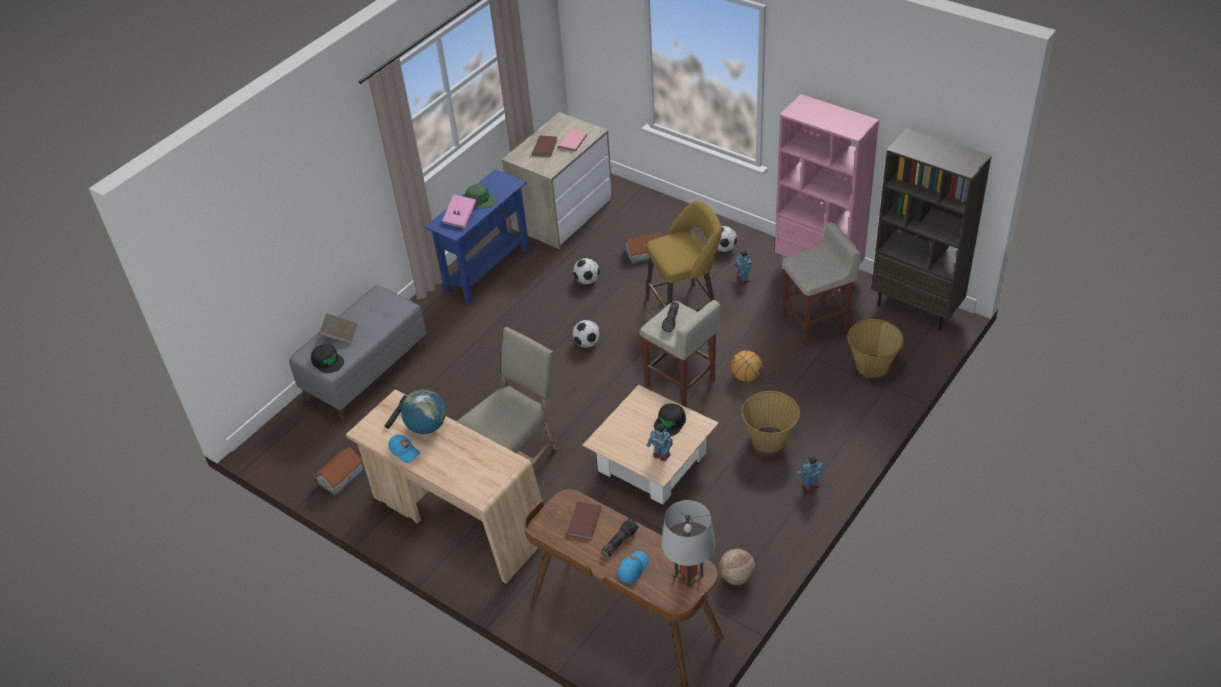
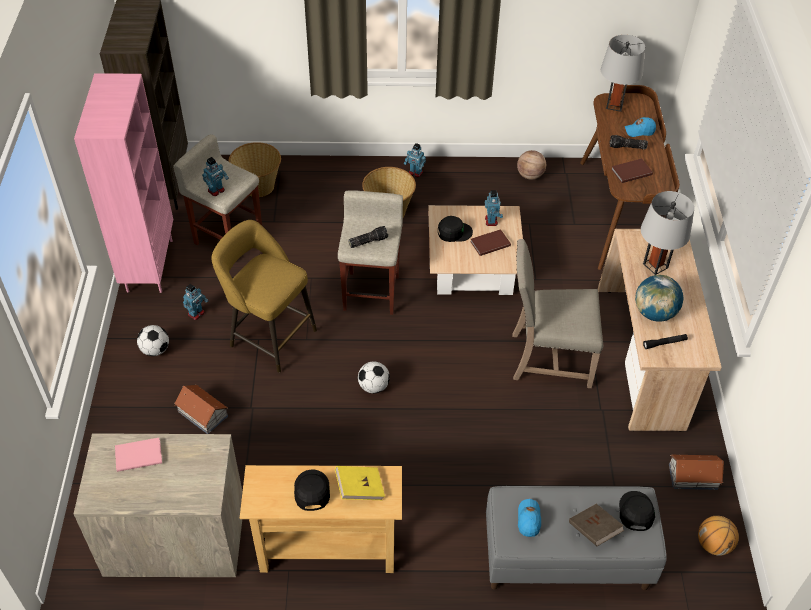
camera: 130 degrees left, 5 degrees up
(404, 452) = (692, 310): blue cap -> blue cap (529, 519)
(460, 218) = (360, 489): pink book -> yellow book
(467, 459) = (655, 265): none -> grey table lamp
(480, 199) = (311, 491): green cap -> black cap
(487, 270) = (327, 551): blue console table -> beige console table
(545, 147) = (166, 479): brown book -> brown book (489, 243)
(587, 281) = (281, 440): football -> none
(746, 377) = (330, 254): basketball -> basketball (713, 544)
(806, 259) = (216, 191): none -> toy robot

